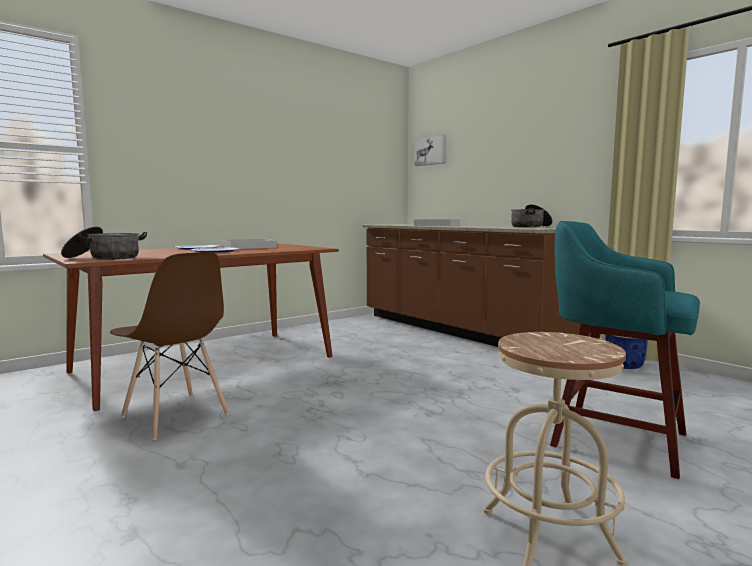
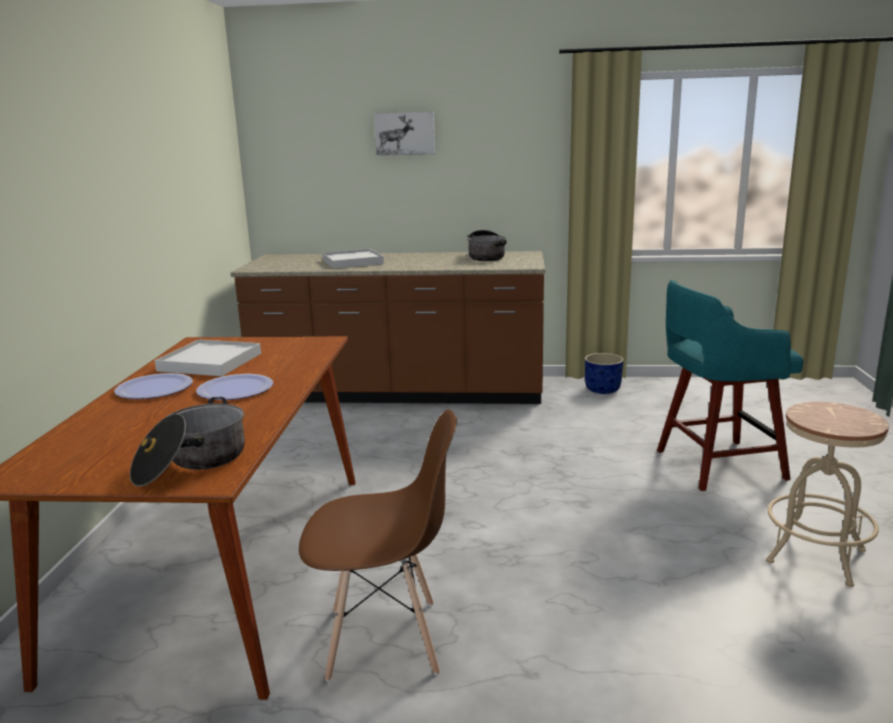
camera: 45 degrees left, 10 degrees up
(431, 151) = (289, 147): picture -> picture (405, 133)

